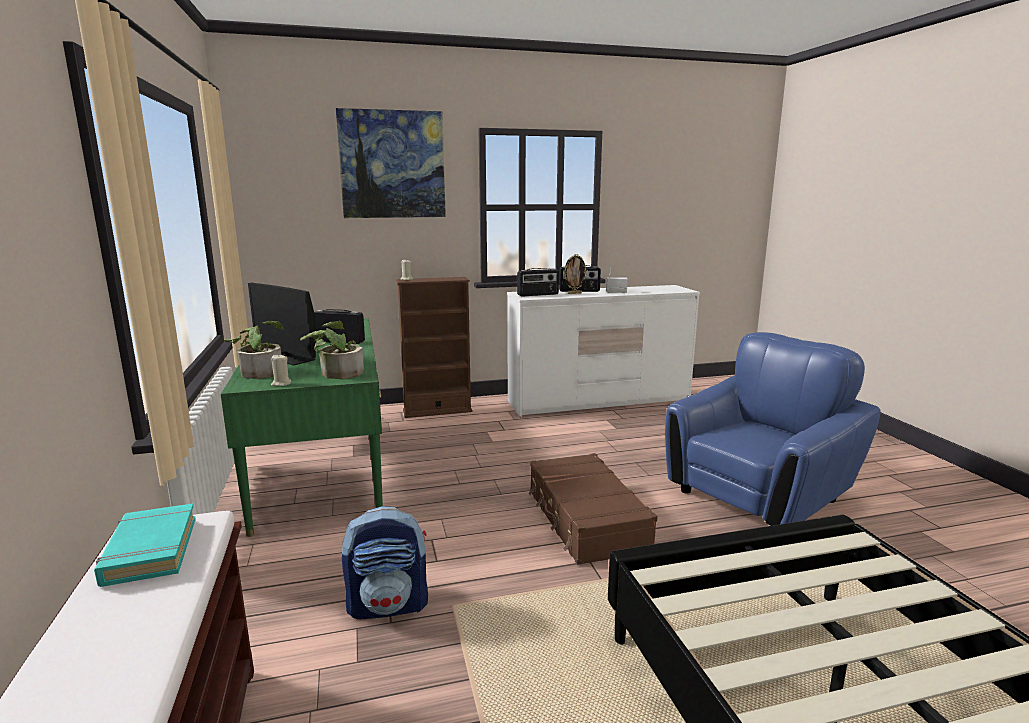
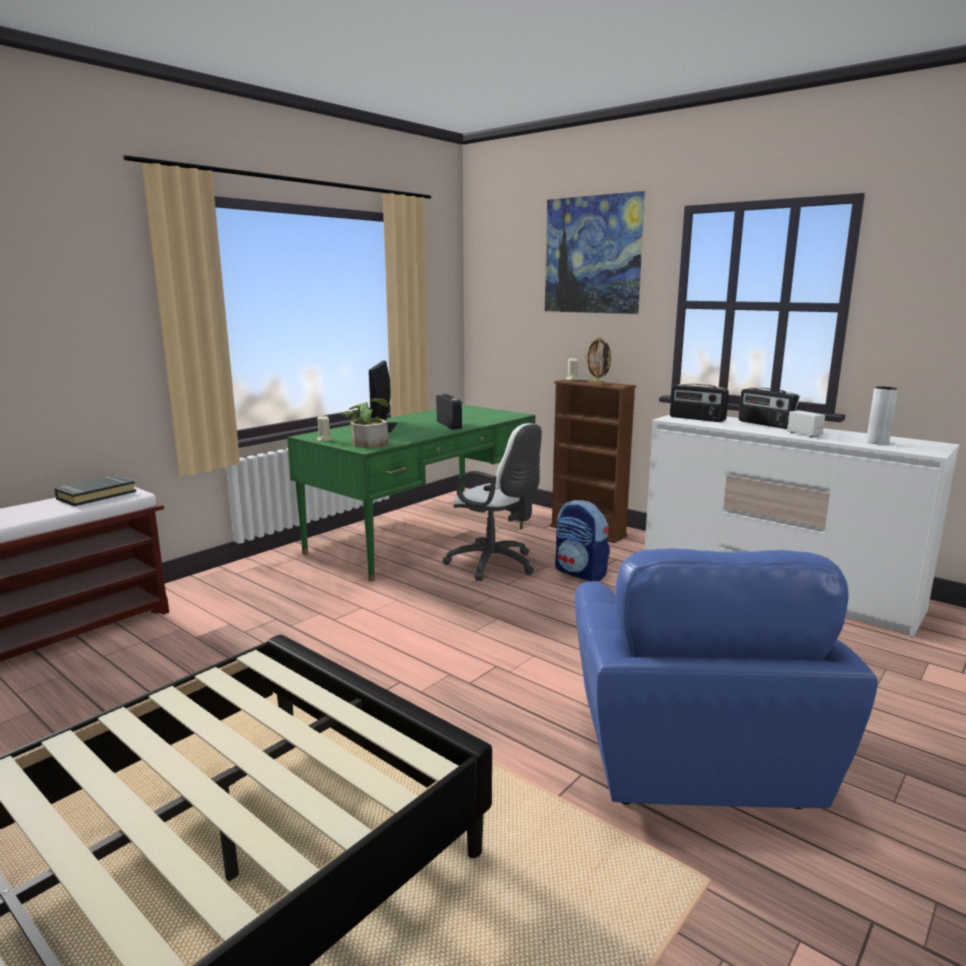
camera: 55 degrees right, 0 degrees up
(150, 550) = (96, 495): turquoise book -> black book
(260, 371) = (344, 430): potted plant -> none
(389, 605) = (262, 624): backpack -> backpack (581, 573)
(440, 459) = (495, 565): none -> white office chair
(574, 293) = (746, 425): picture frame -> picture frame (597, 384)
(585, 520) = (472, 659): brown suitcase -> none
(653, 290) = (877, 442): none -> grey vase
(759, 495) = (690, 753): blue armchair -> blue armchair turned 75 degrees clockwise

